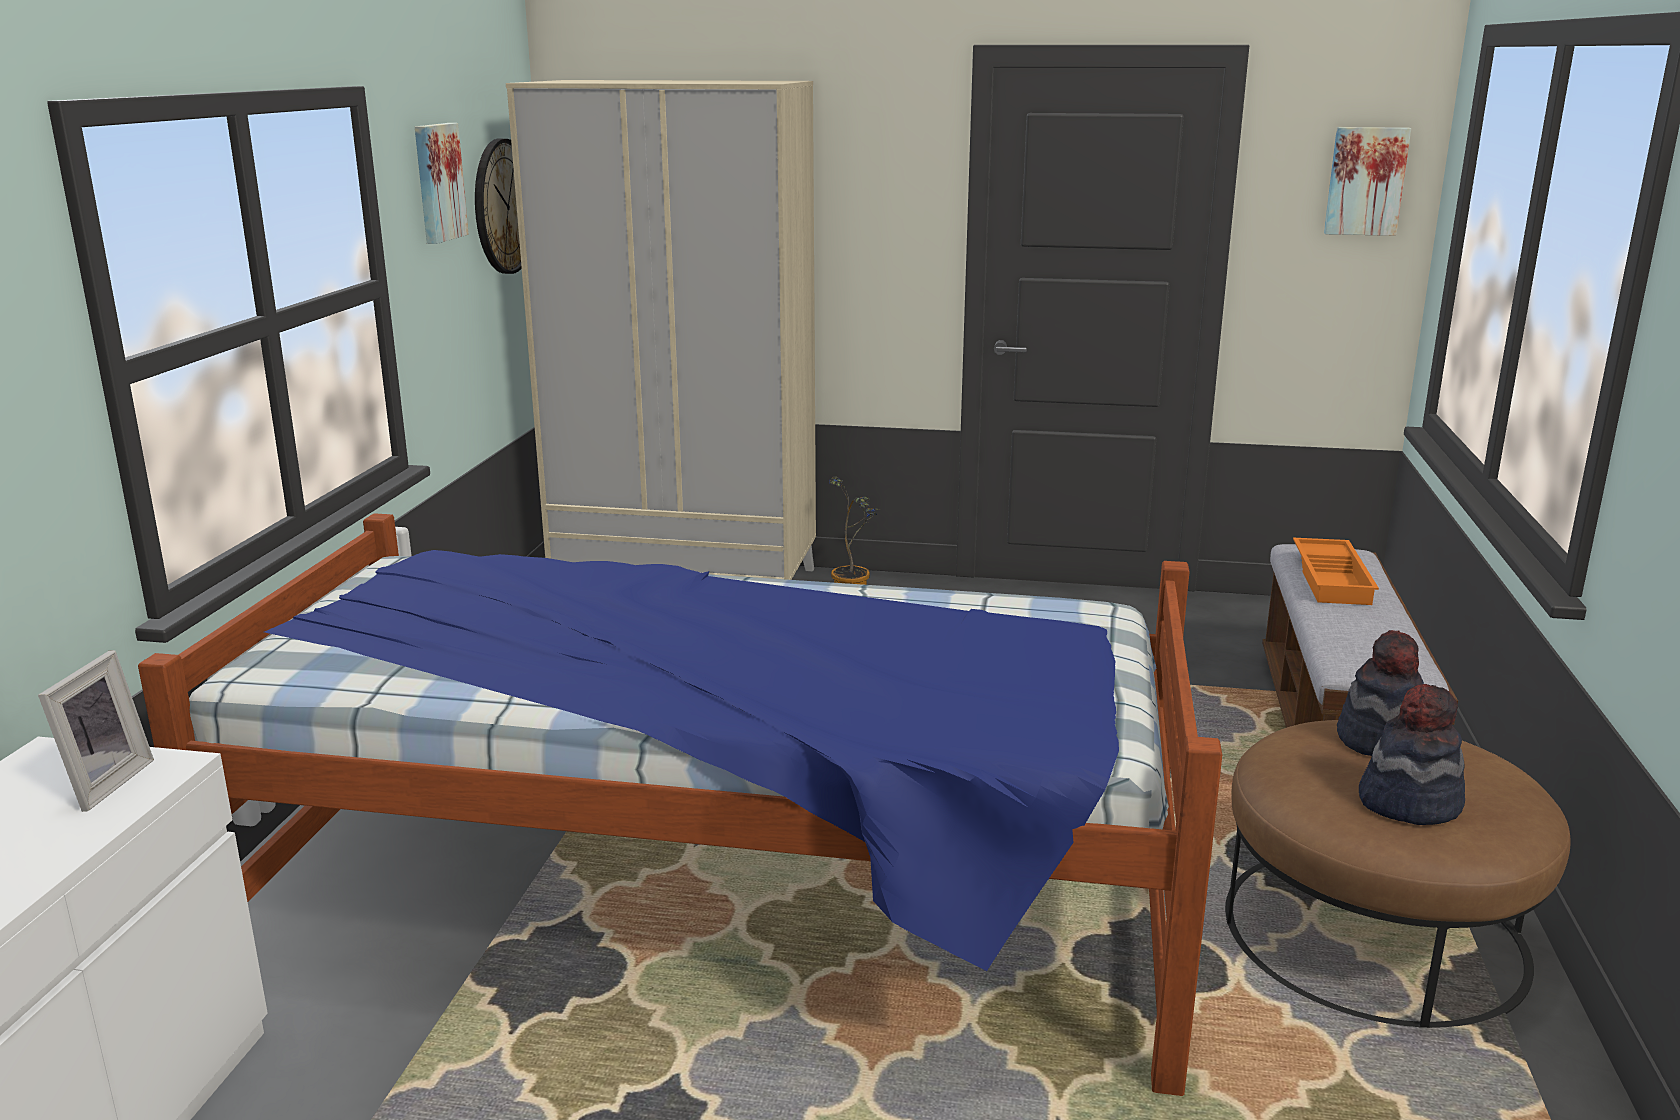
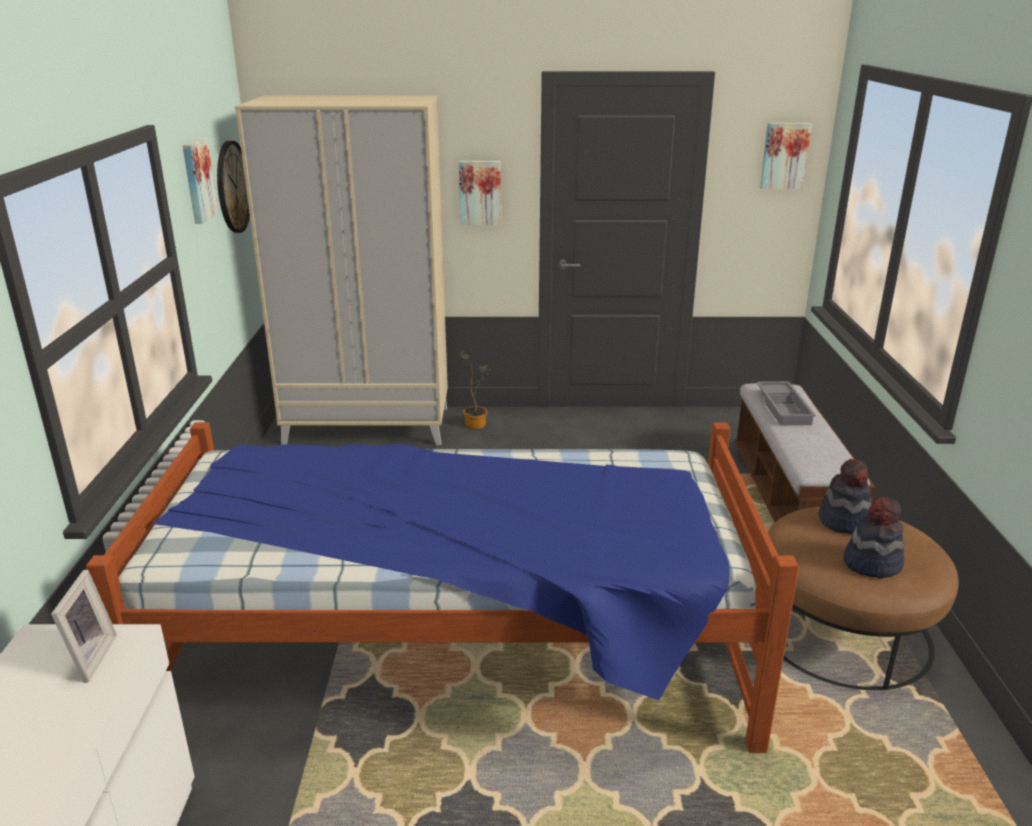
camera: 10 degrees left, 5 degrees up
(875, 231) = (480, 192): none -> picture
(1334, 579) = (785, 408): orange tray -> grey tray

